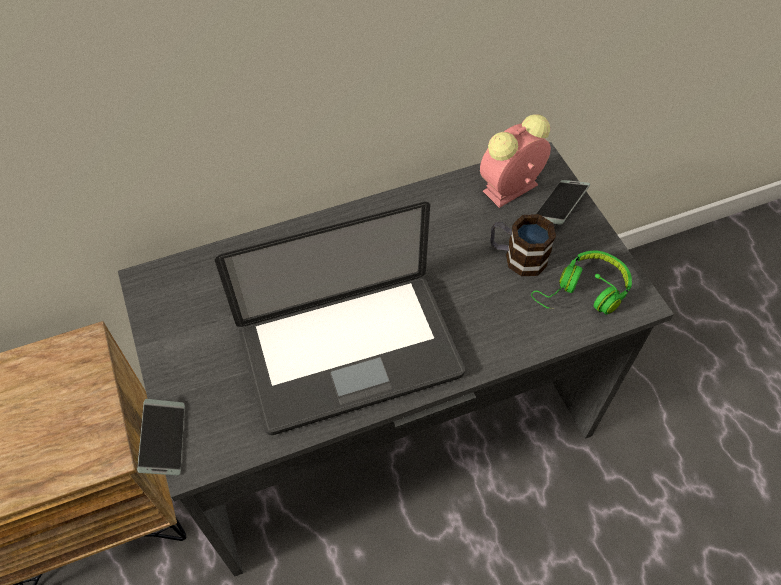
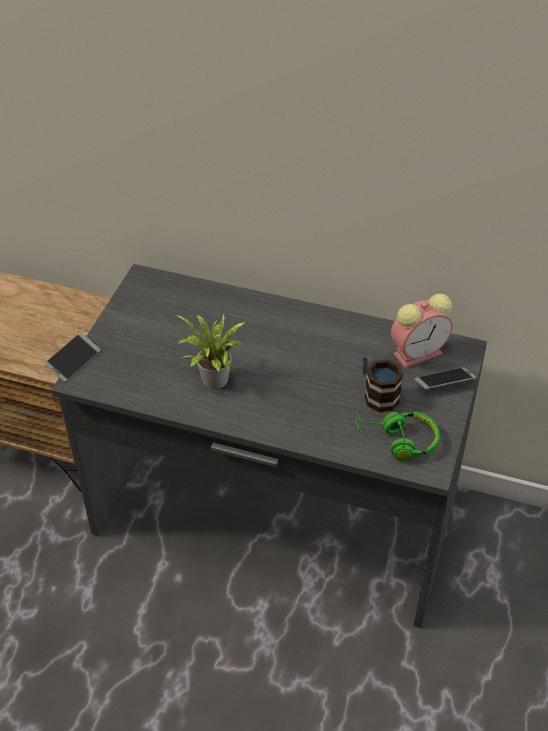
camera: 40 degrees right, 10 degrees down
(350, 354) = (213, 382): laptop -> potted plant
(509, 189) = (419, 352): alarm clock -> alarm clock turned 150 degrees clockwise

